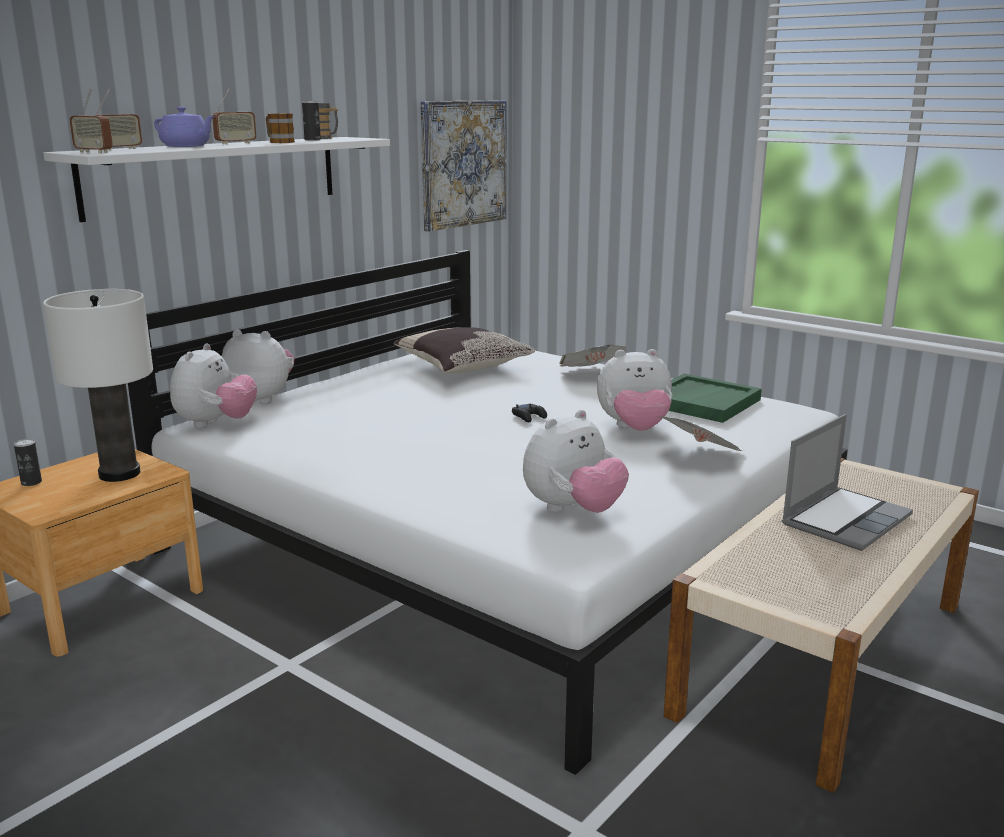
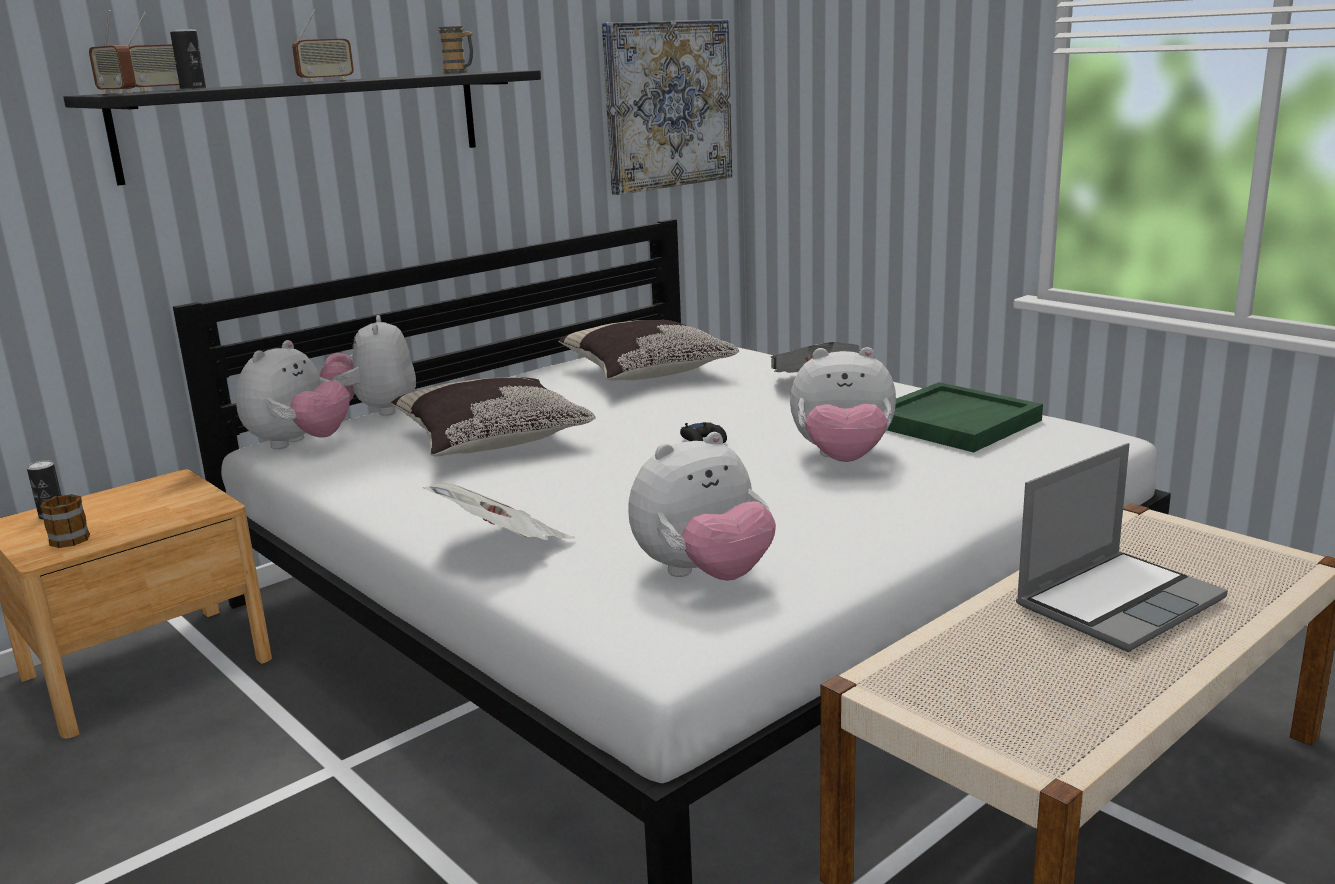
camera: 10 degrees right, 0 degrees up
(120, 474) = (161, 506): white table lamp -> none
(186, 146) = (253, 85): purple teapot -> none
(216, 175) = (308, 123): white shelf -> black shelf
(262, 398) = (374, 411): plush toy -> plush toy turned 120 degrees counterclockwise
(278, 142) = (385, 77): mug -> mug (67, 537)
(312, 140) = (434, 74): can -> can (193, 89)
(369, 419) = (493, 440): none -> pillow
(702, 457) = (922, 502): newspaper -> newspaper (504, 547)

